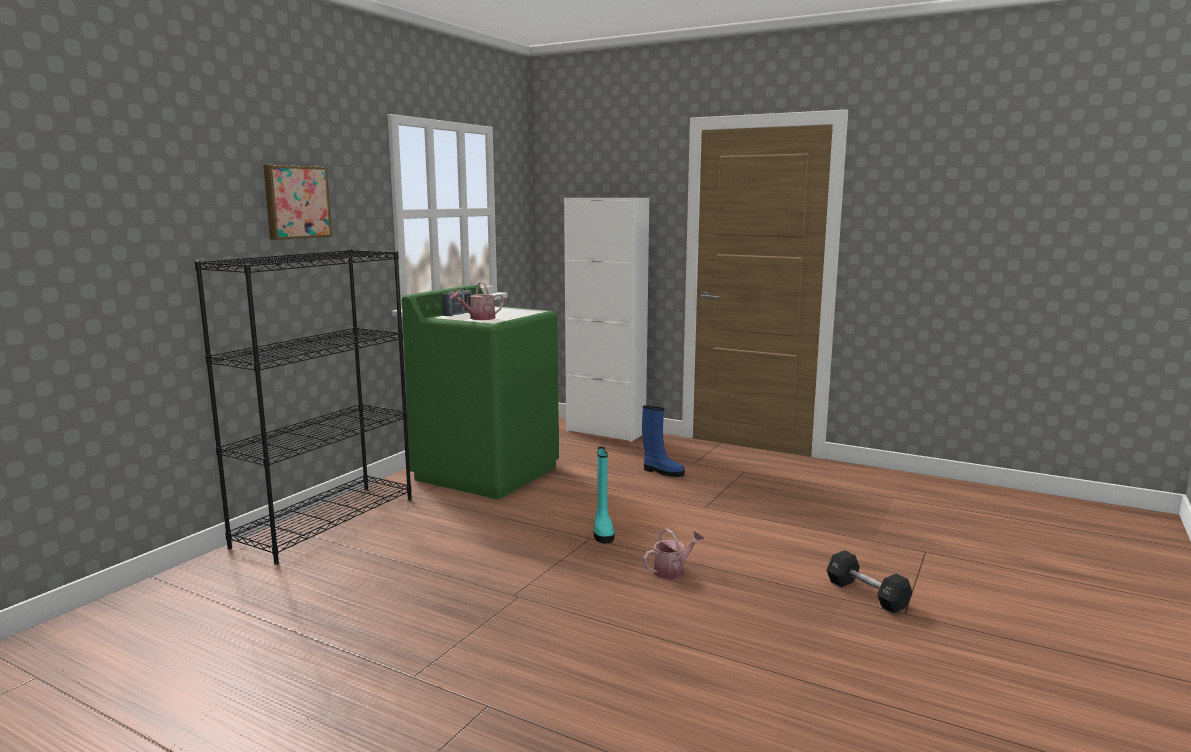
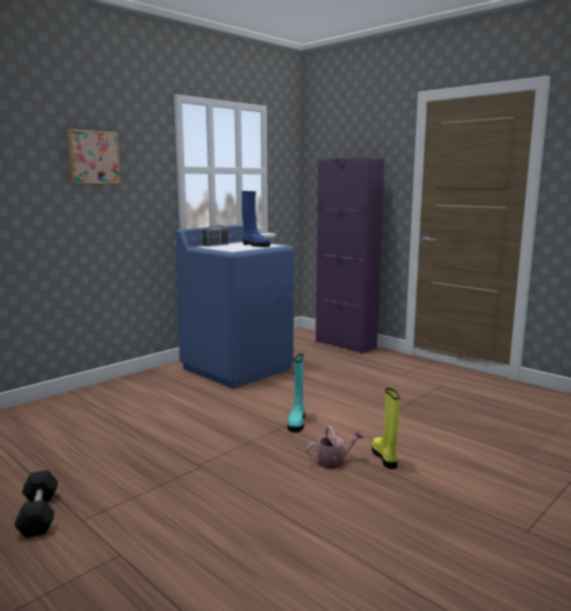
camera: 15 degrees right, 0 degrees up
(326, 521) = (104, 392): black bookcase -> none
(479, 318) = (226, 248): watering can -> none
(487, 473) = (237, 368): green washing machine -> blue washing machine
(605, 432) = (345, 345): white cabinet -> purple cabinet
(662, 472) = (372, 379): blue boot -> blue boot (255, 245)
(726, 559) = (385, 457): none -> yellow boot
(867, 594) = (498, 507): black dumbbell -> black dumbbell (39, 514)

